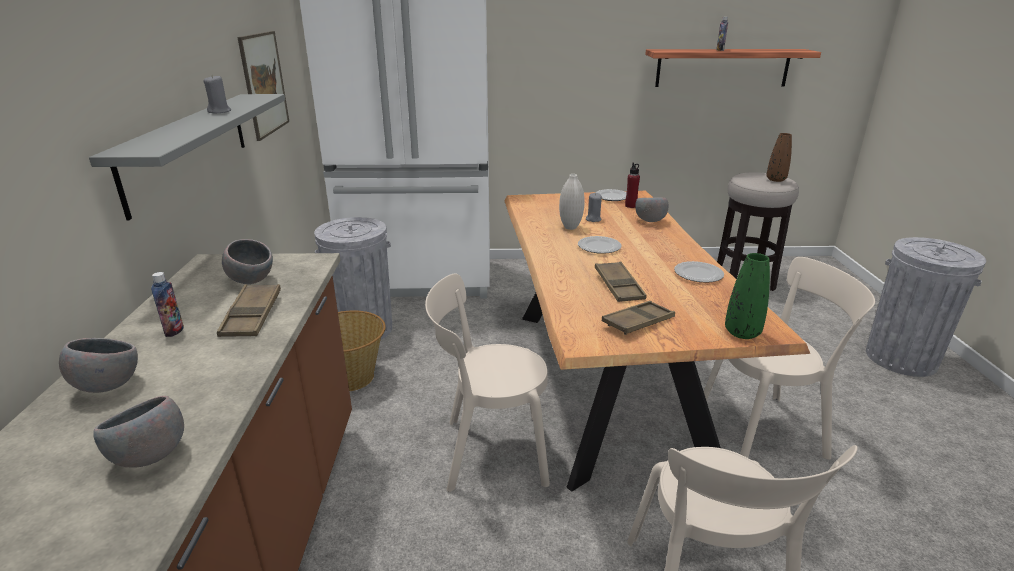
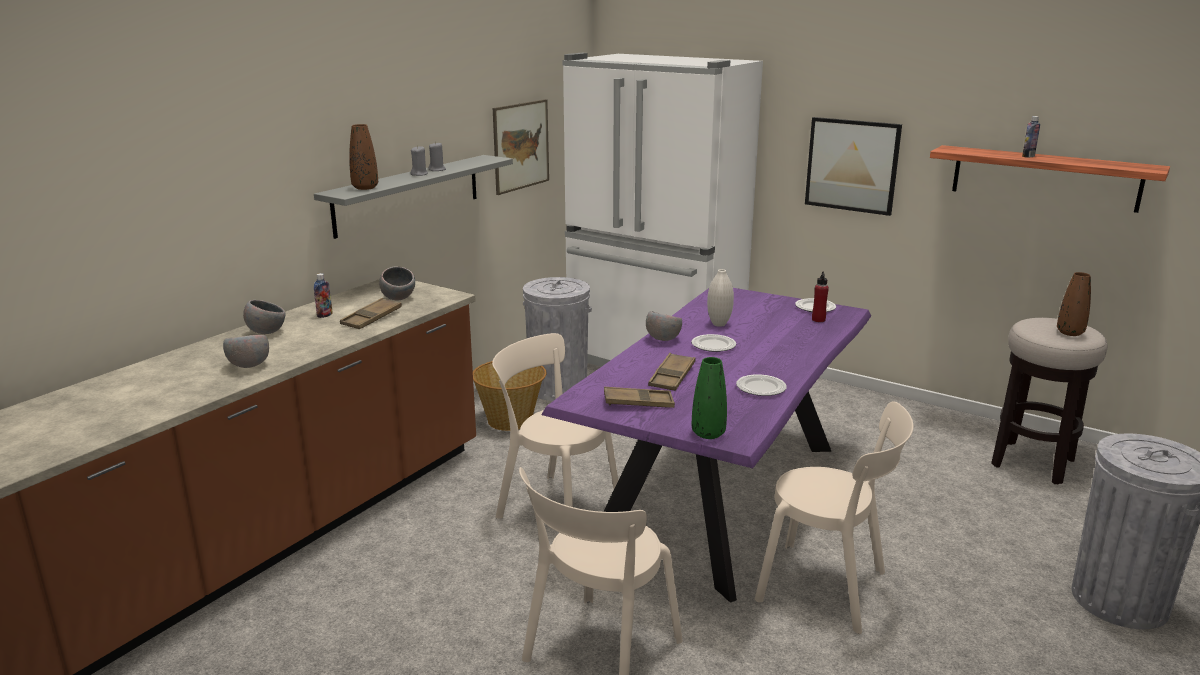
camera: 35 degrees right, 5 degrees down
(162, 140) = (365, 187): none -> brown vase
(572, 75) = (852, 165): none -> picture
(593, 219) = (754, 322): grey candle -> grey candle (419, 174)
(604, 381) = (719, 496): brown dining table -> purple dining table
(650, 221) = (809, 337): grey bowl -> grey bowl (662, 339)

